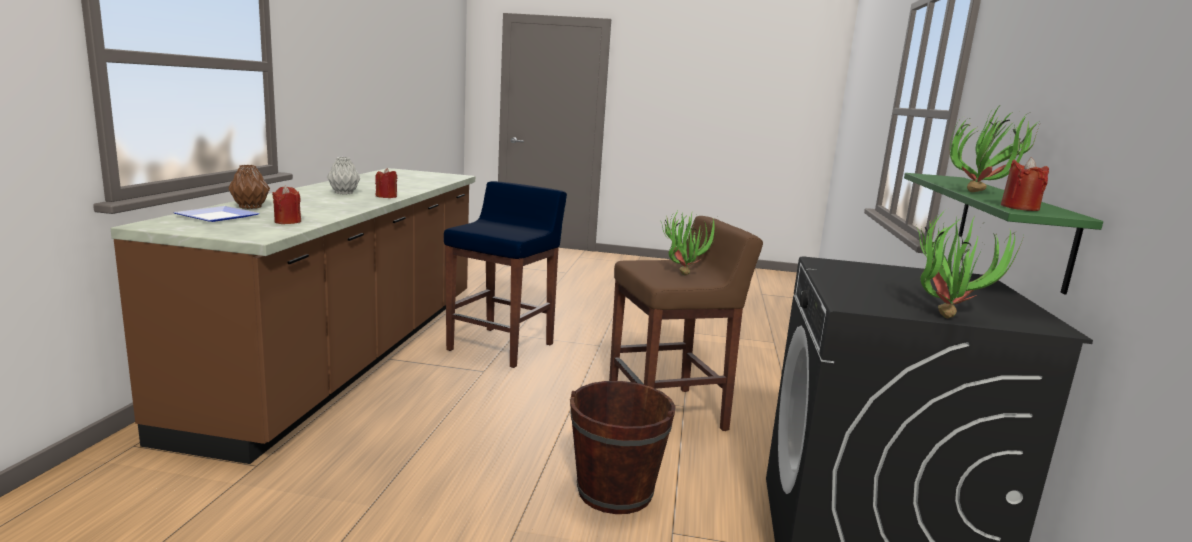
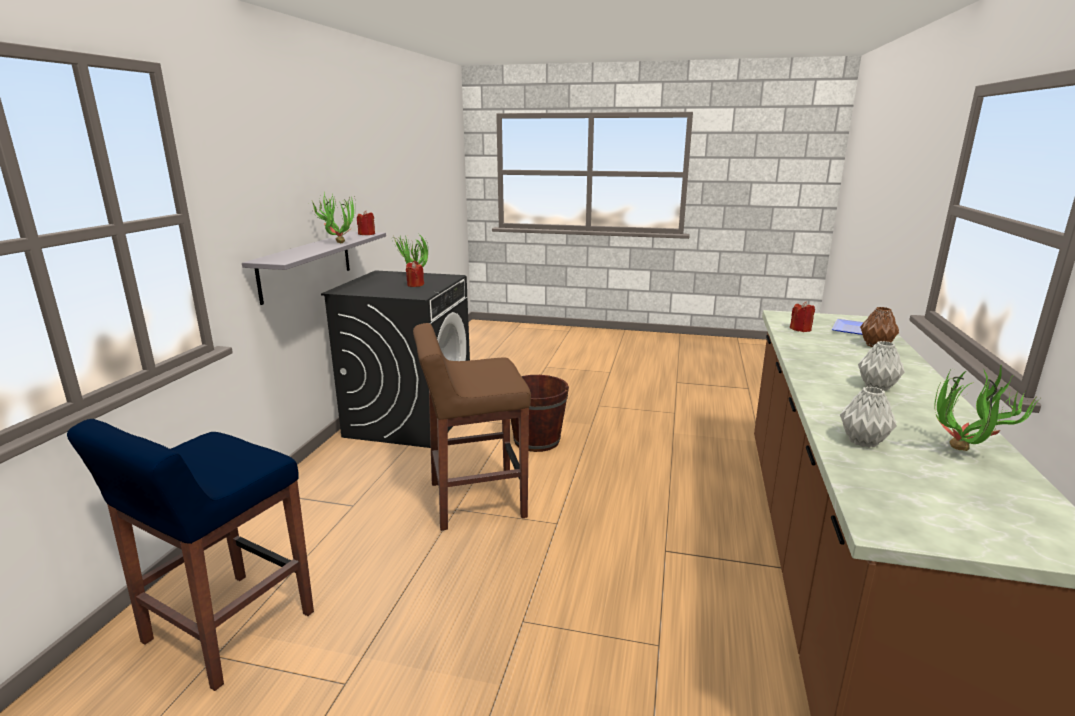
camera: 175 degrees left, 5 degrees up
(386, 197) = (816, 383): red candle -> red candle (415, 285)
(417, 184) = (862, 442): none -> grey vase
(502, 346) = (663, 606): blue stool -> blue stool (226, 629)
(683, 272) = (472, 372): potted plant -> potted plant (964, 455)
(1011, 227) = (306, 265): green shelf -> grey shelf

